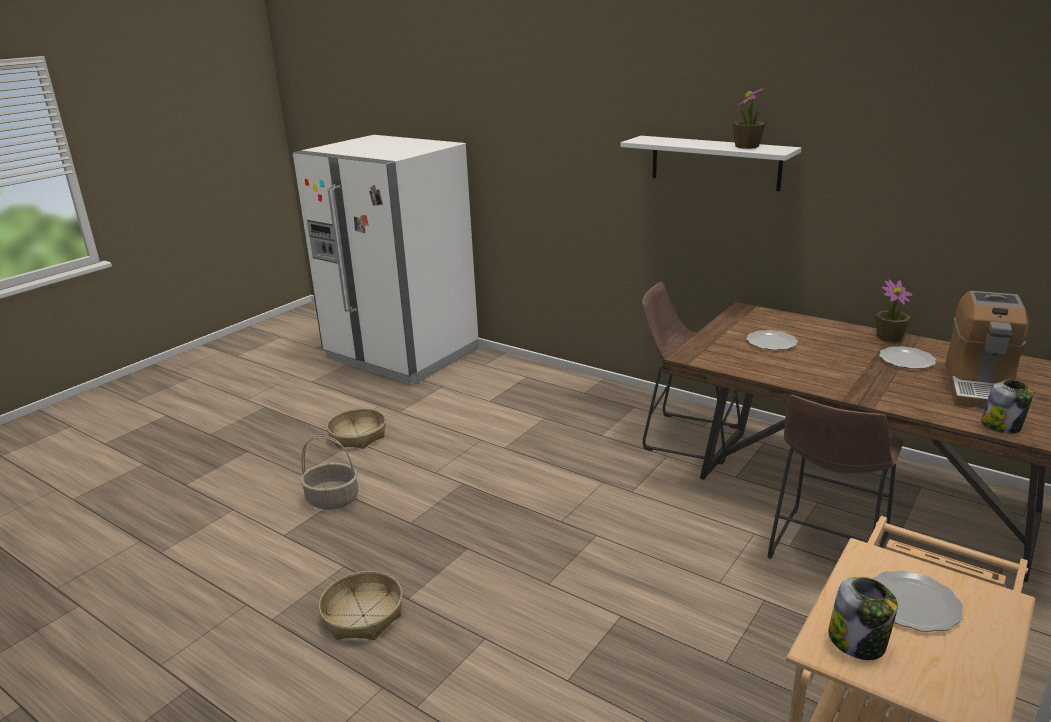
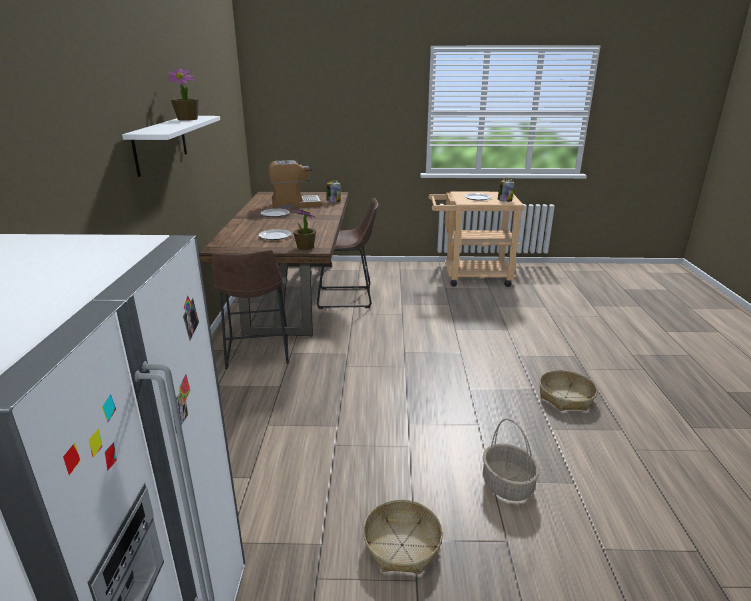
camera: 125 degrees left, 0 degrees up
(889, 337) = (244, 218): potted plant -> potted plant (305, 247)

